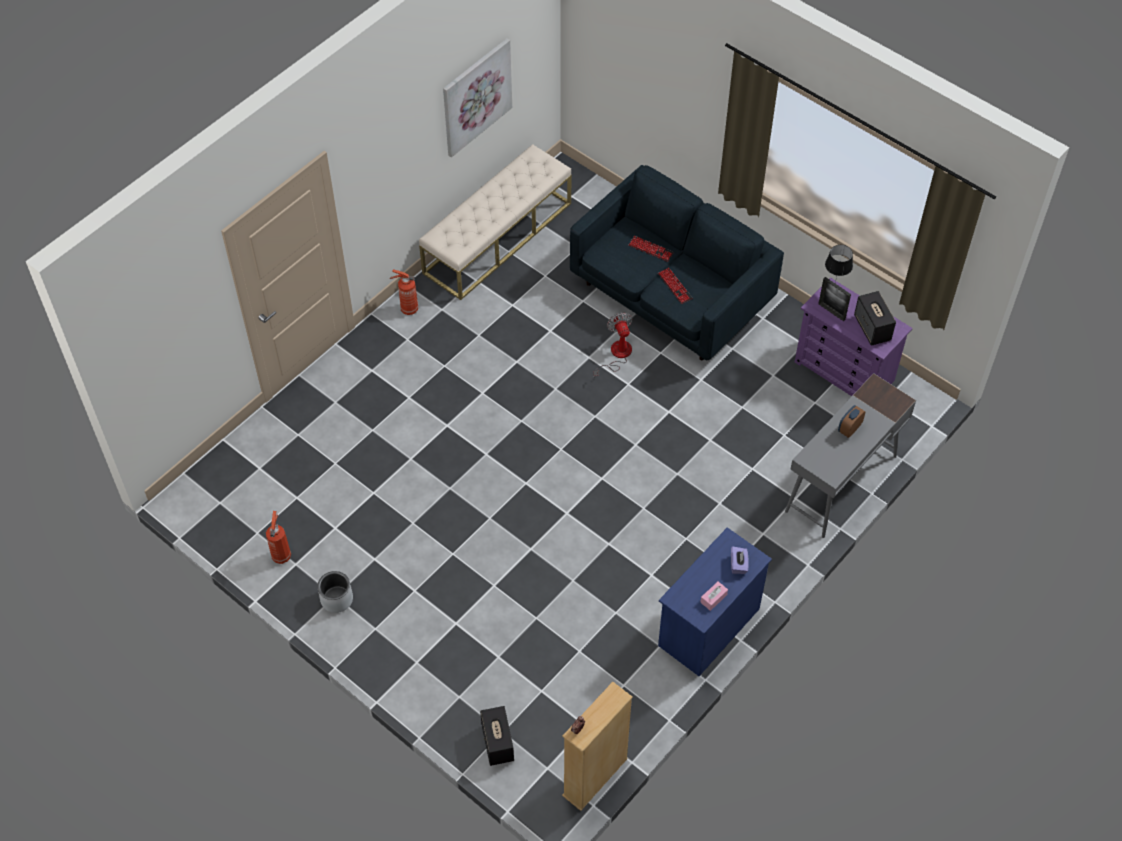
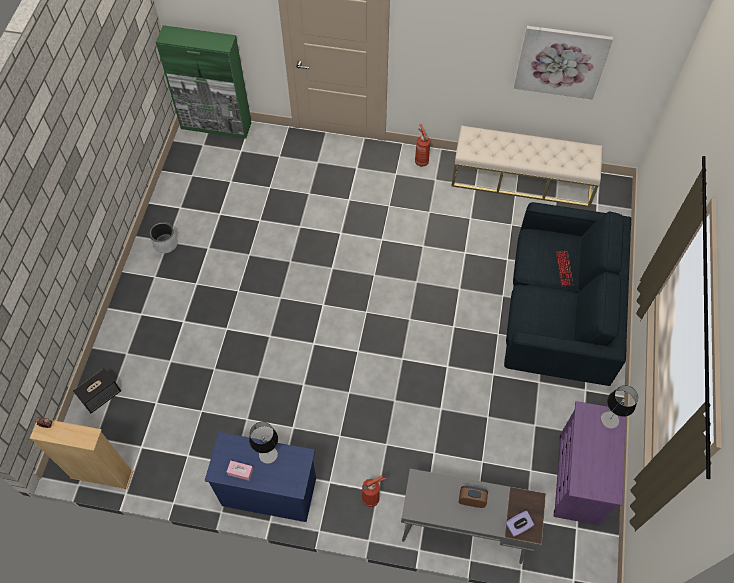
camera: 60 degrees right, 5 degrees up
(201, 477) = (216, 126): none -> green cabinet
(281, 555) = (182, 196): fire extinguisher -> fire extinguisher (371, 498)
(616, 355) = (474, 305): fan -> none
(675, 286) = (540, 303): keyboard -> none
(709, 567) = (268, 454): none -> table lamp
(738, 565) = (283, 476): purple tissue box -> purple tissue box (518, 526)
(831, 311) = (589, 428): picture frame -> none
(872, 328) = (596, 470): speaker -> none

